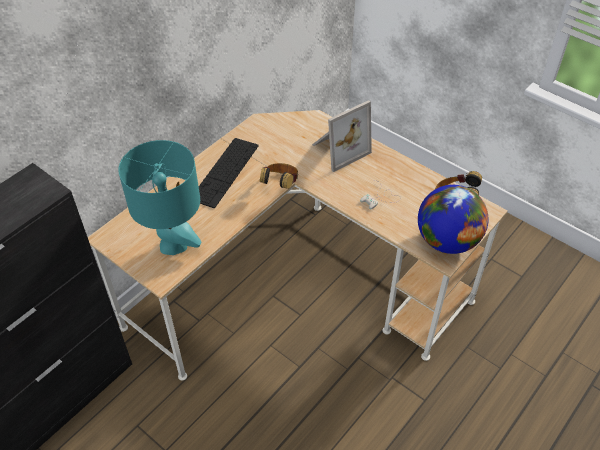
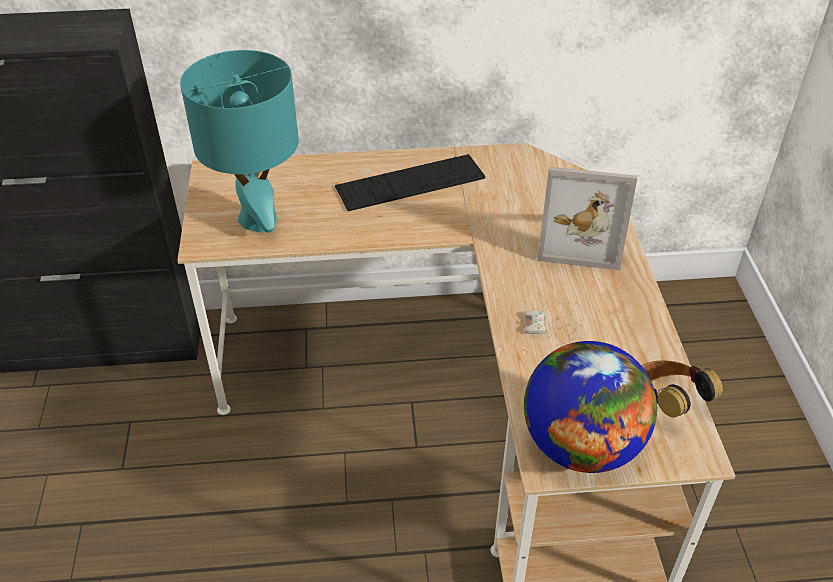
camera: 45 degrees right, 5 degrees down
(280, 184) = (453, 233): headphones -> none

